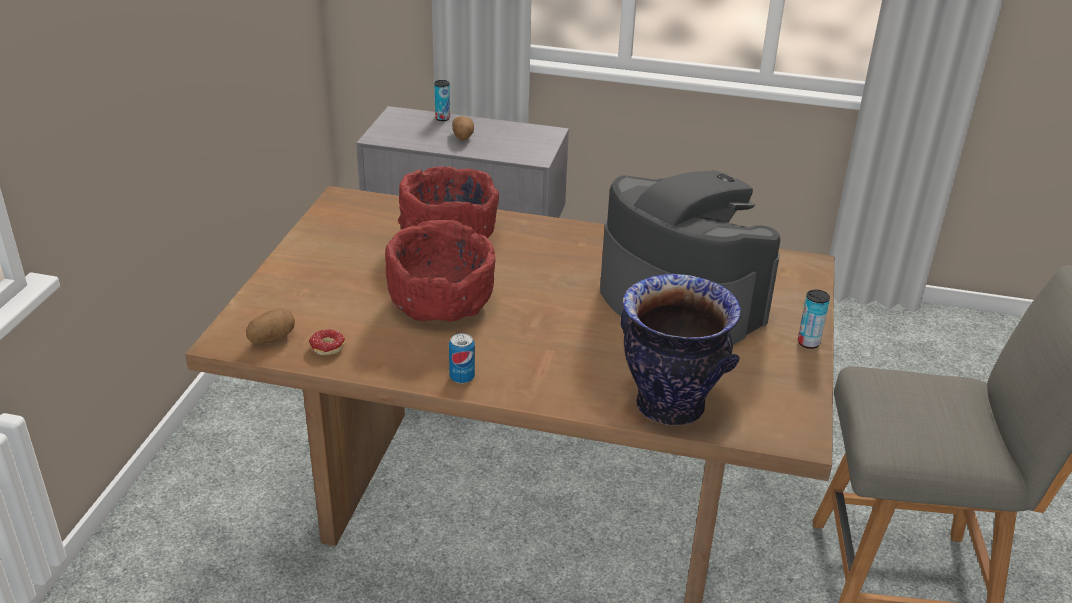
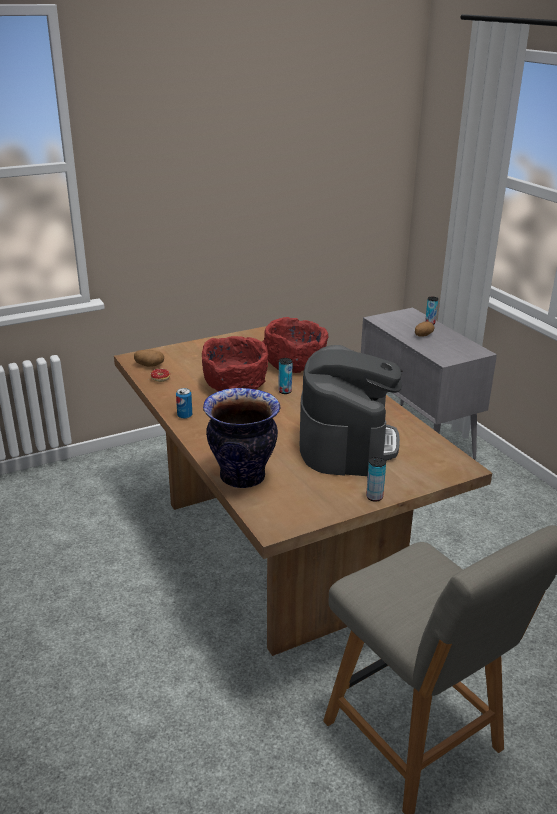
camera: 50 degrees right, 5 degrees down
(507, 278) = (285, 391): none -> can

